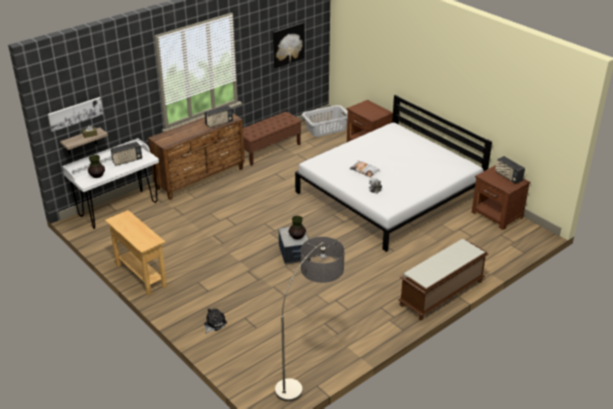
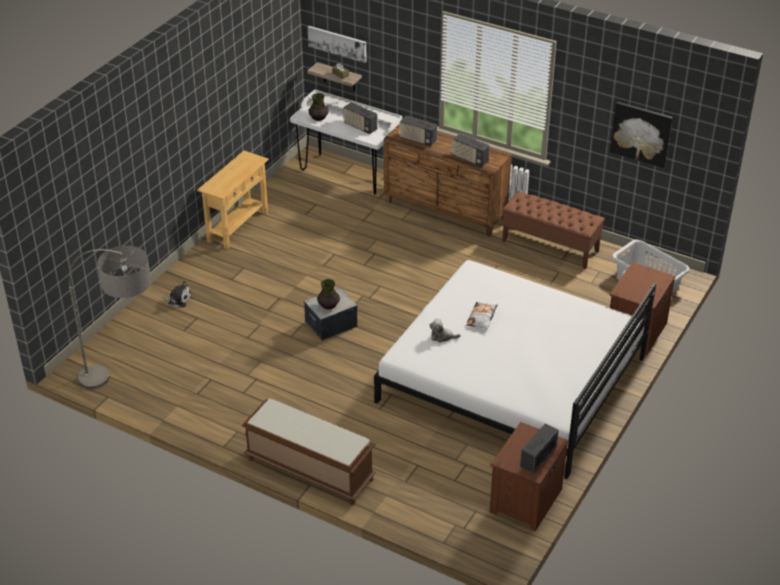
camera: 70 degrees right, 5 degrees up
(178, 137) = (417, 140): none -> radio

